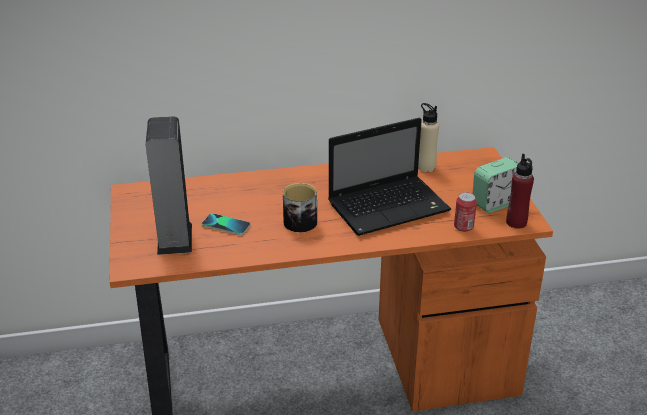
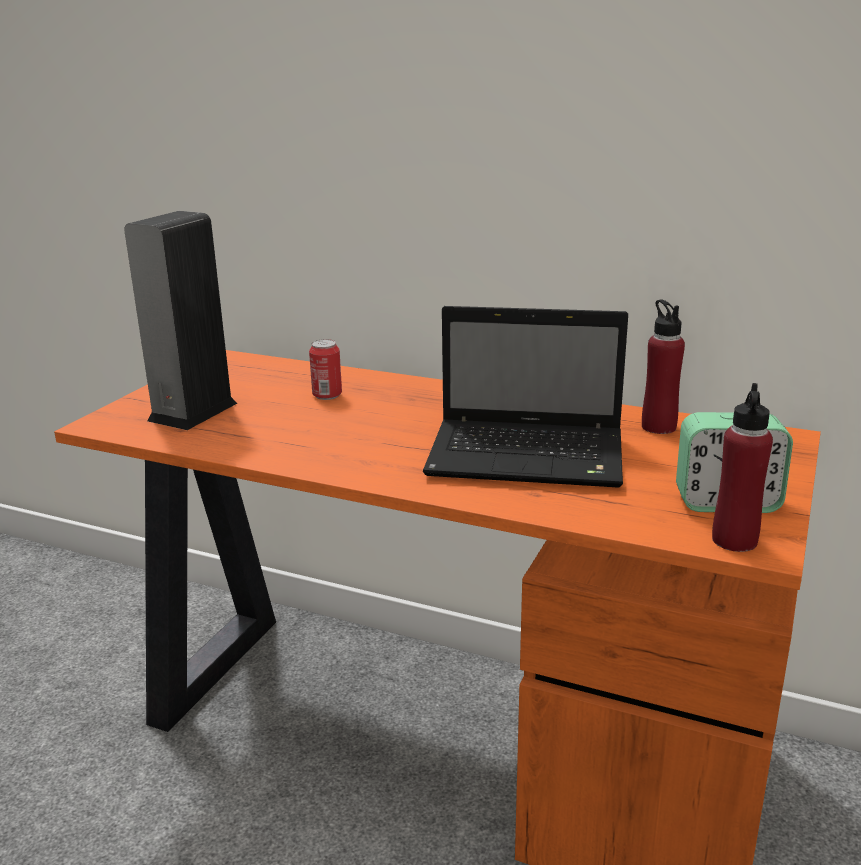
camera: 35 degrees right, 10 degrees down
(226, 225) = (273, 416): phone -> none
(301, 220) = (376, 436): mug -> none
(426, 167) = (658, 427): beige bottle -> red bottle
(463, 227) = (620, 517): can -> can (327, 395)

